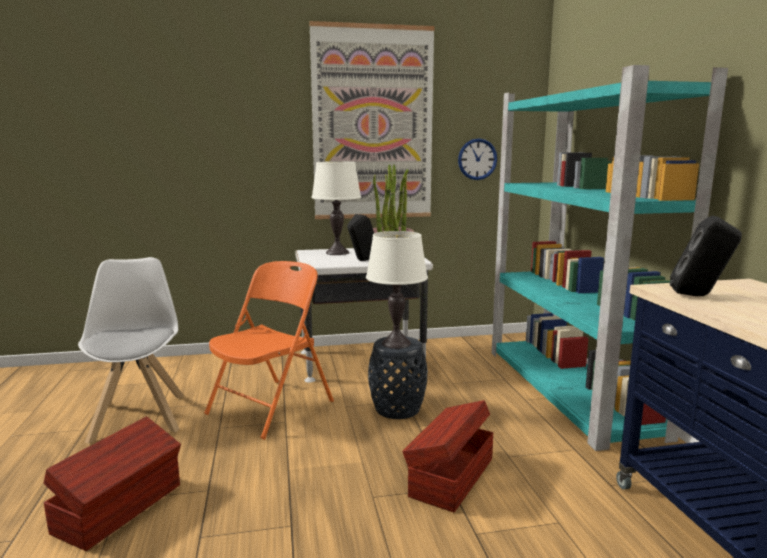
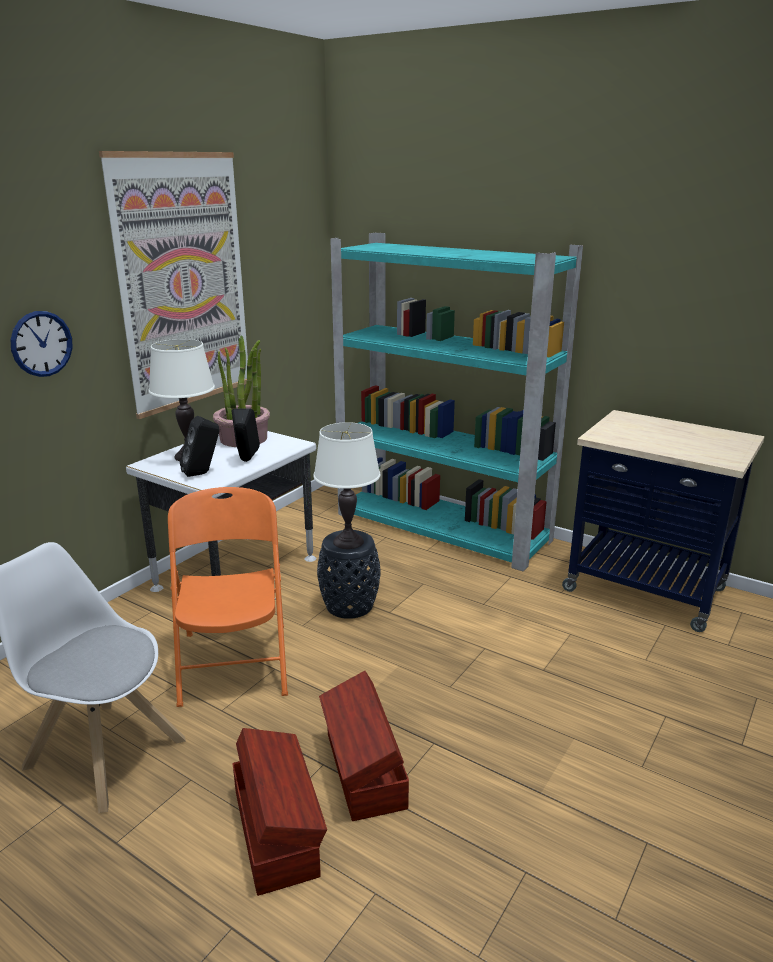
camera: 45 degrees left, 10 degrees up
(450, 477) = (473, 641): brown storage box -> brown storage box (363, 771)
(477, 159) = (282, 306): wall clock -> wall clock (41, 344)
(700, 296) = (628, 438): black speaker -> black speaker (203, 473)

